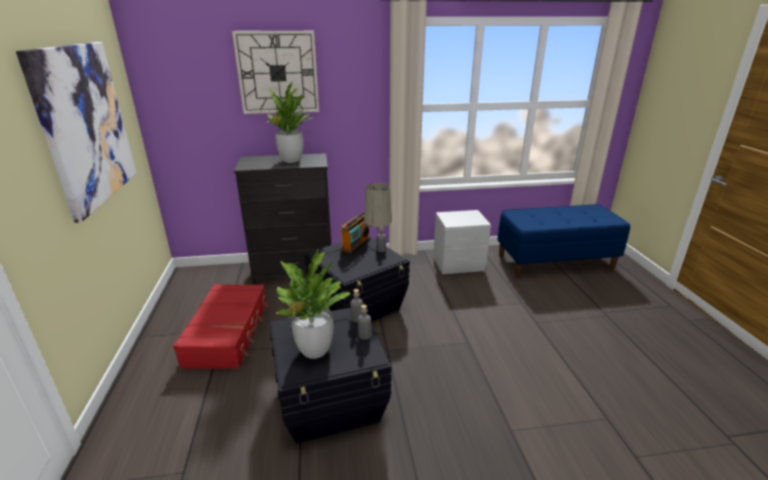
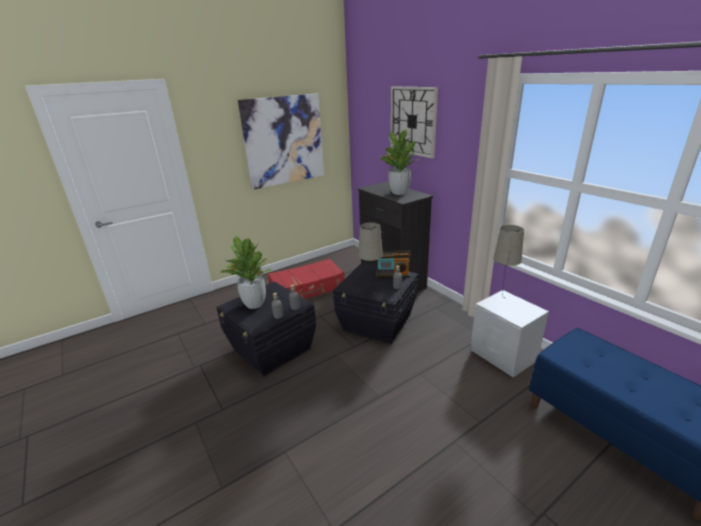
camera: 65 degrees right, 0 degrees up
(450, 217) = (501, 300): none -> beige table lamp

